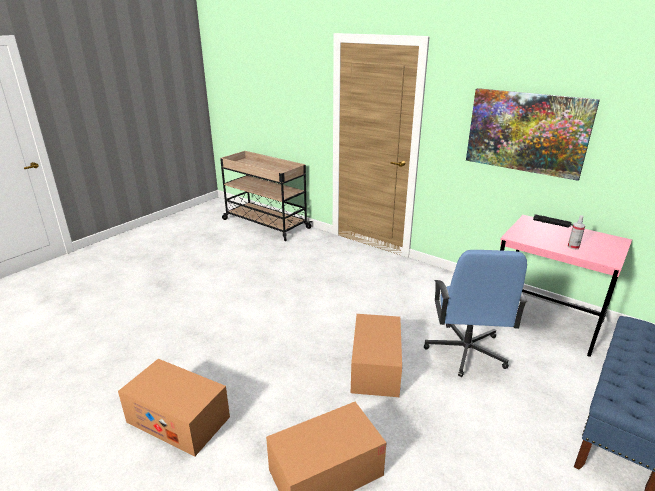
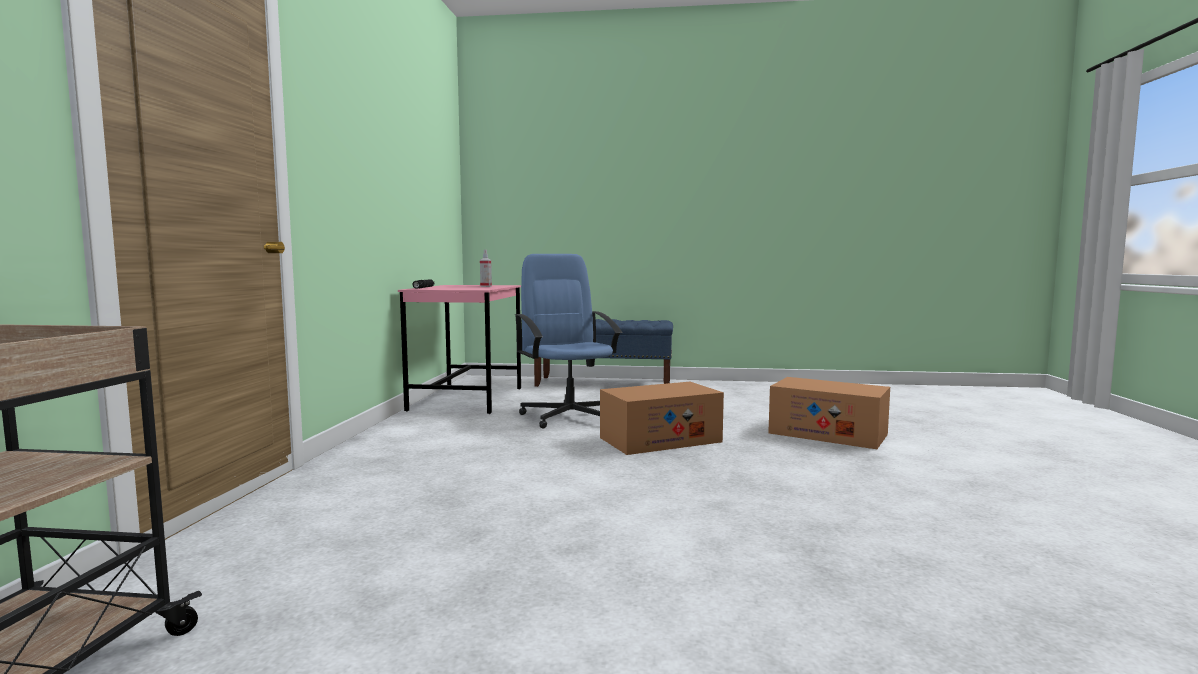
camera: 120 degrees left, 20 degrees down
(178, 419) = (955, 503): cardboard box -> none
(465, 351) = (570, 416): blue office chair -> blue office chair turned 90 degrees counterclockwise
(526, 132) = (381, 173): picture -> none

